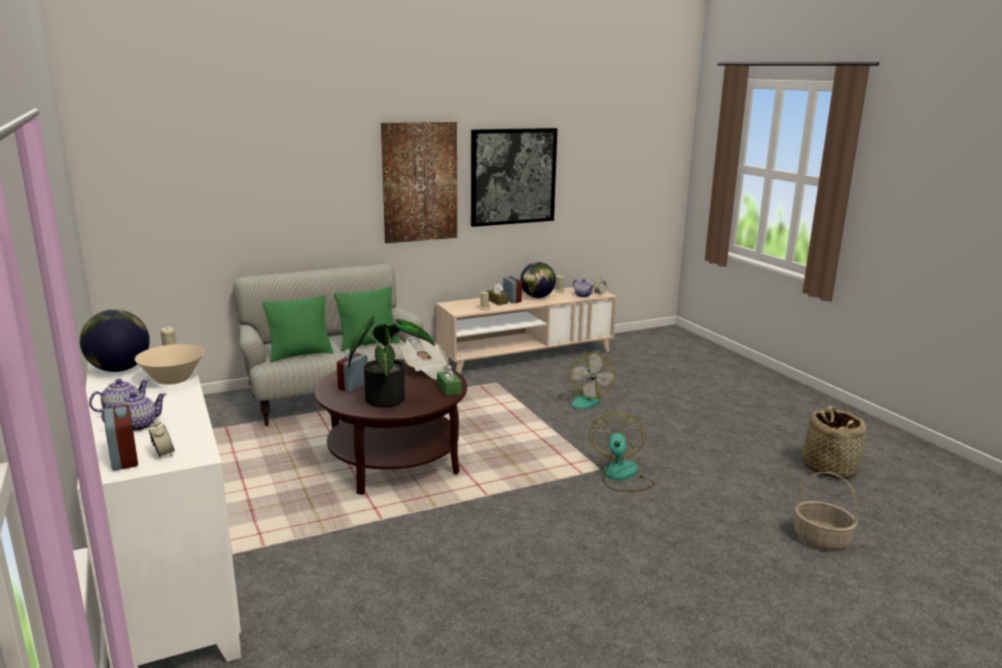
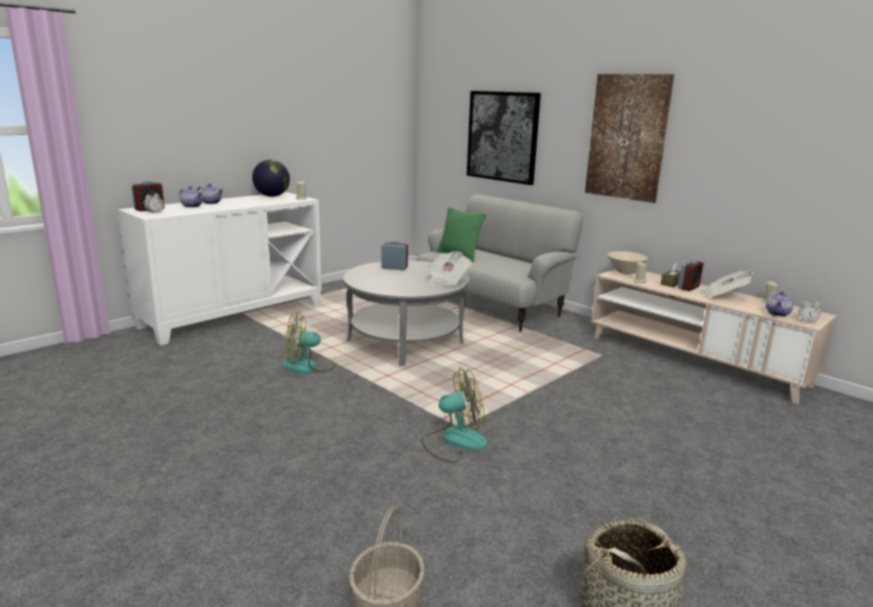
camera: 70 degrees right, 0 degrees up
(173, 379) = (260, 203): beige bowl -> beige bowl (625, 272)
(368, 344) = (505, 267): green pillow -> none
(388, 398) = (380, 278): potted plant -> none
(394, 461) = (405, 342): brown coffee table -> grey coffee table
(449, 389) = (416, 291): green tissue box -> none
(513, 176) = (737, 144): picture -> picture (502, 136)
(537, 297) = (722, 296): globe -> newspaper
(584, 400) = (621, 403): fan -> fan (308, 366)

